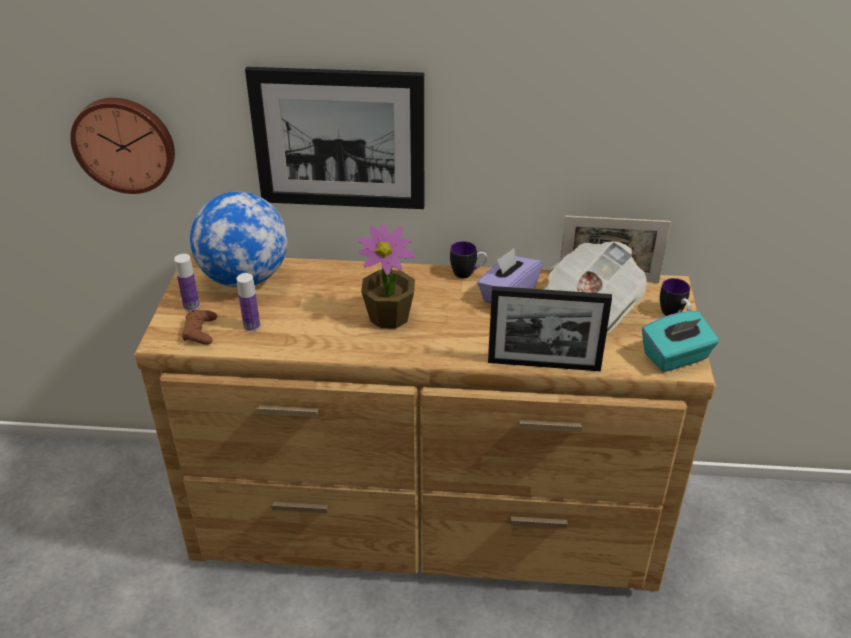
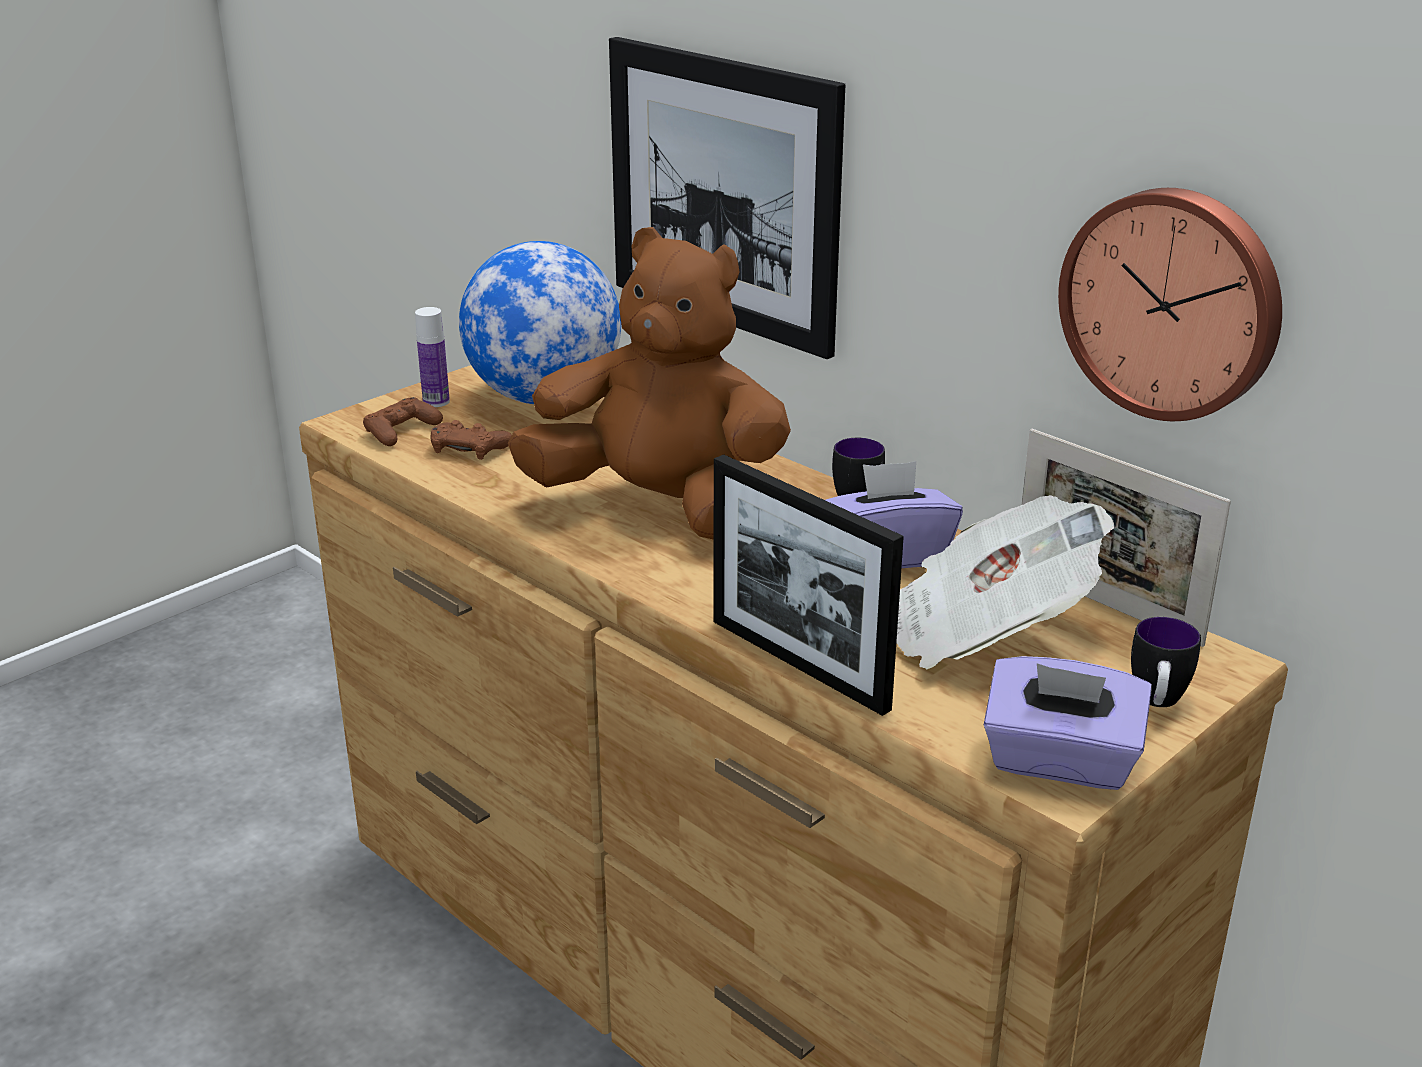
camera: 40 degrees right, 10 degrees down
(125, 144) = (478, 146): wall clock -> wall clock (1173, 302)
(251, 326) = (469, 448): bottle -> brown game controller
(389, 316) = (661, 509): potted plant -> brown plush toy
(675, 357) = (1060, 762): turquoise tissue box -> purple tissue box

